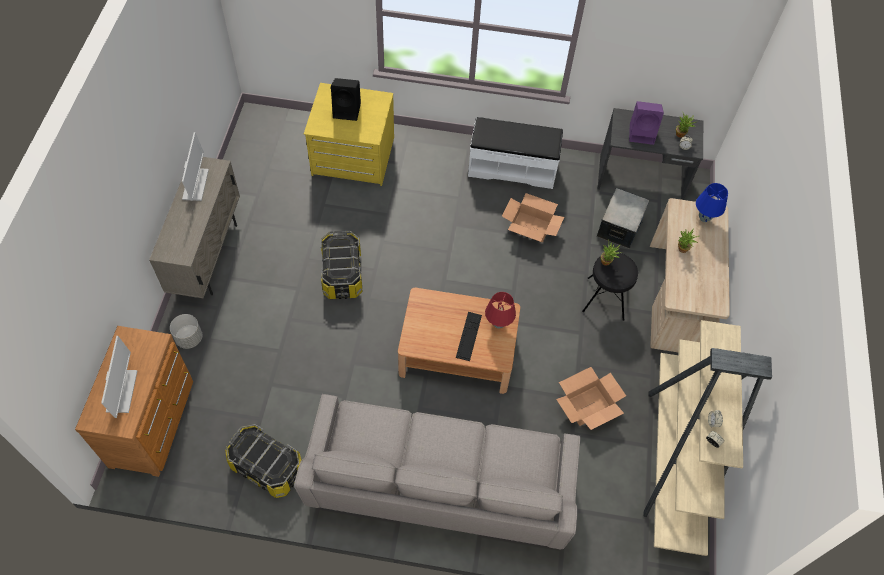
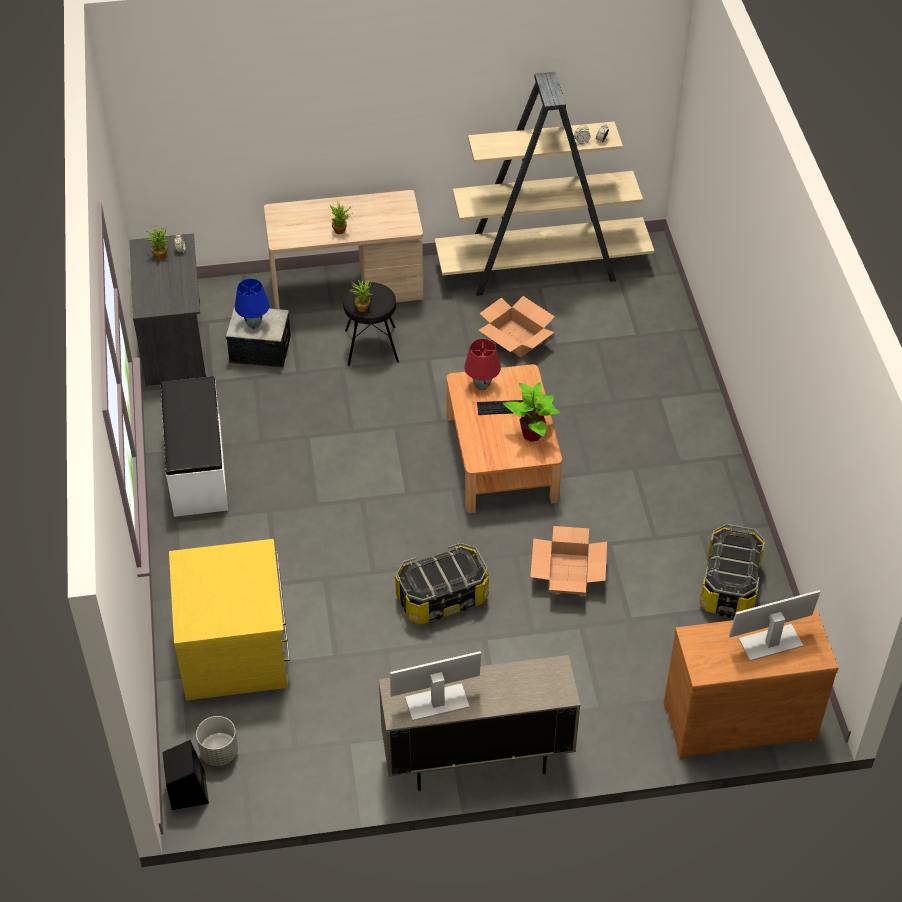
camera: 105 degrees left, 10 degrees down
(189, 338) = (610, 729): grey planter -> grey planter (219, 752)
(347, 110) = (221, 592): black speaker -> black speaker (187, 789)
(433, 342) = (532, 434): none -> potted plant
(439, 486) = (669, 434): grey sofa -> none
(531, 226) = (290, 430): cardboard box -> cardboard box (568, 574)
(642, 134) = (170, 287): purple speaker -> none
(703, 218) = (289, 220): blue table lamp -> blue table lamp (254, 325)

